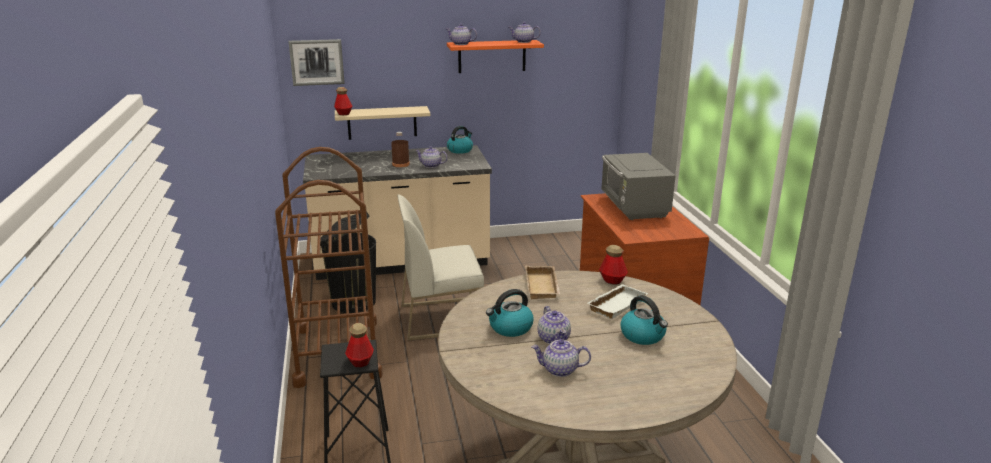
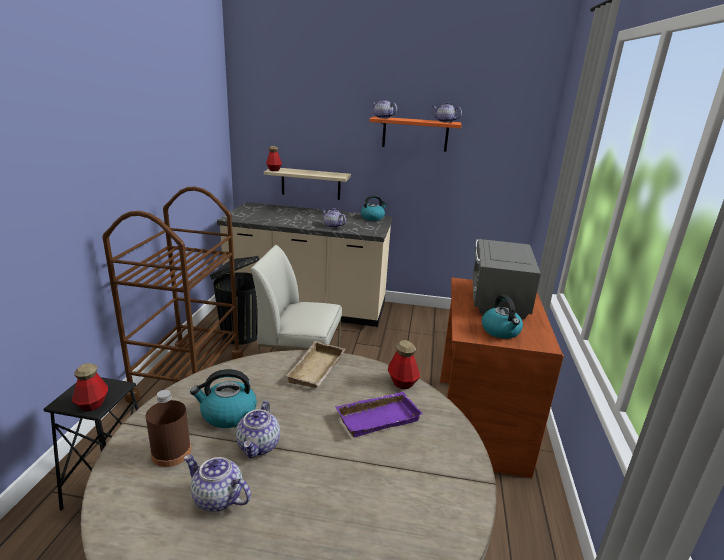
camera: 20 degrees right, 0 degrees up
(317, 62) = (260, 123): picture -> none
(400, 164) = (308, 221): brown bottle -> brown bottle (171, 452)
(616, 304) = (378, 417): white tray -> purple tray
(643, 335) = (371, 476): kettle -> kettle (501, 331)

